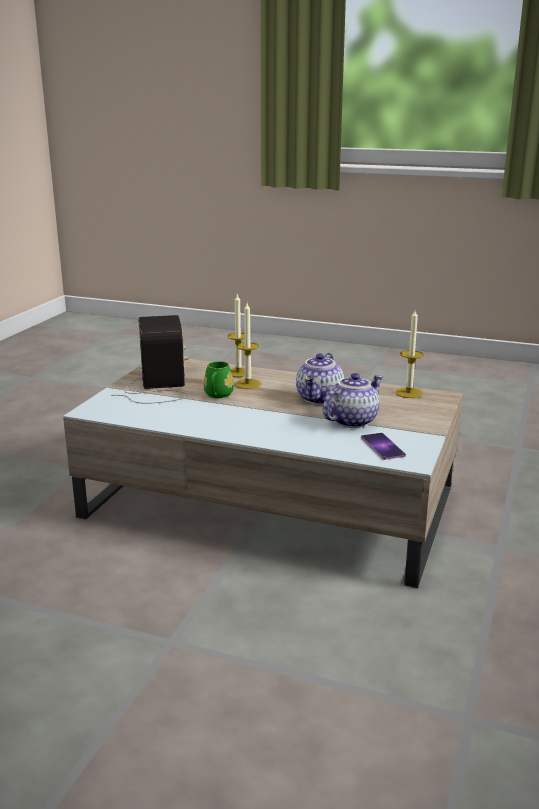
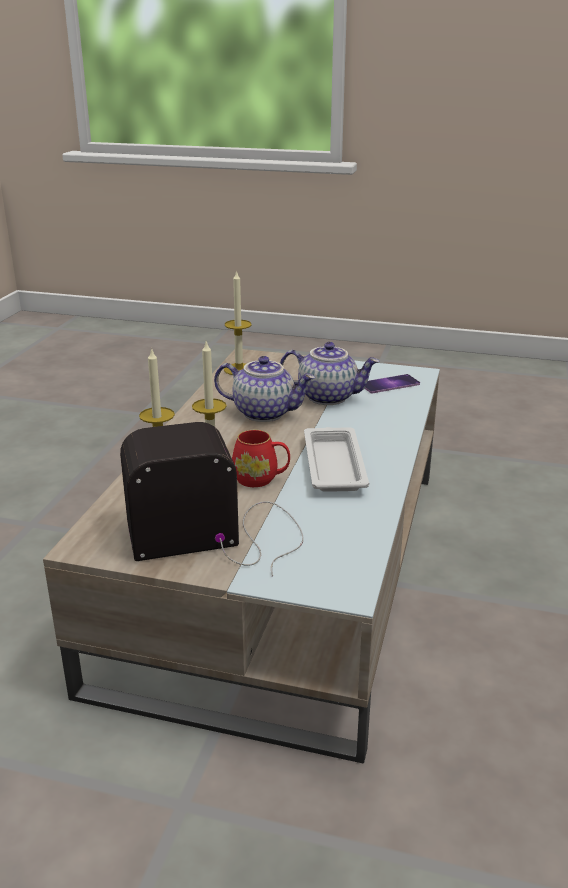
camera: 95 degrees left, 5 degrees up
(217, 395) = (261, 479): green mug -> red mug
(231, 415) = (334, 464): none -> white tray
(351, 420) = (328, 397): teapot -> teapot turned 150 degrees clockwise

